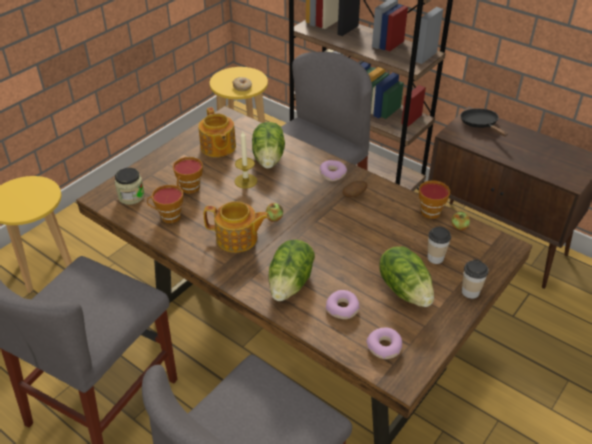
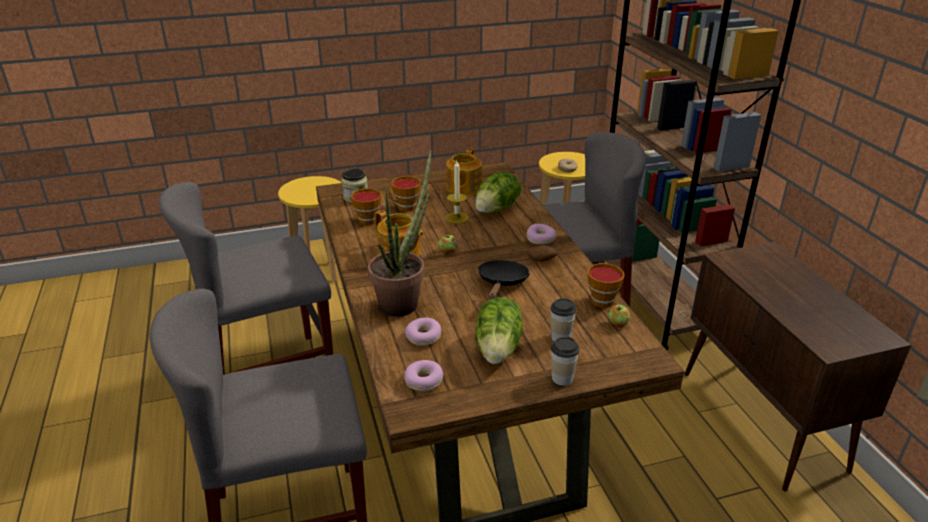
camera: 35 degrees right, 10 degrees down
(291, 283) = (403, 301): lettuce -> potted plant
(480, 125) = (770, 261): black frying pan -> black frying pan (502, 283)

